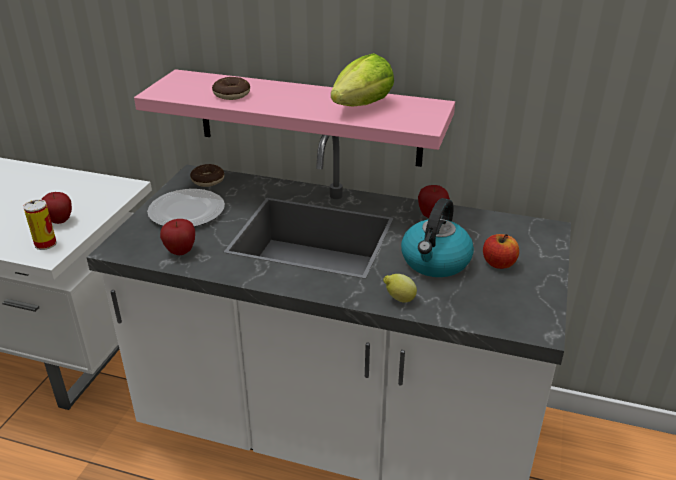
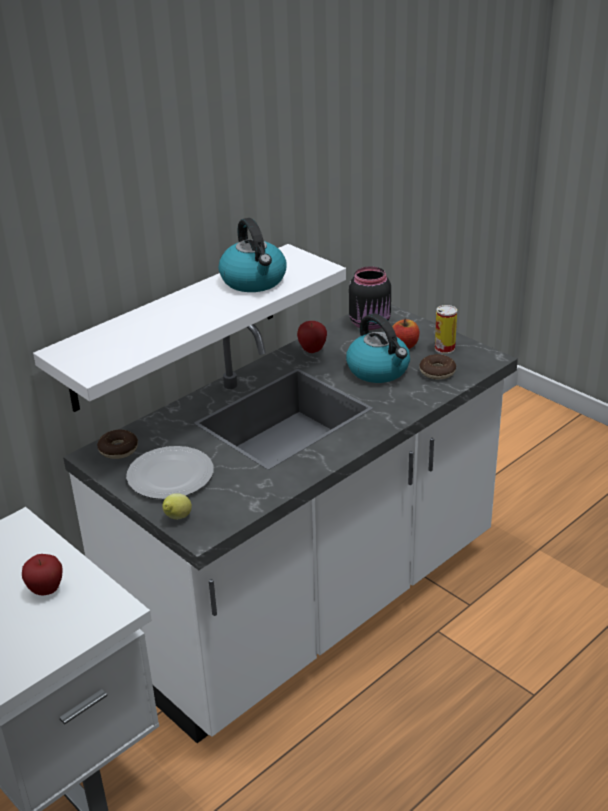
camera: 60 degrees left, 0 degrees up
(45, 244) = (89, 608): can -> can (444, 348)
(180, 252) = (244, 494): apple -> none
(231, 94) = (152, 334): donut -> donut (437, 372)
(308, 118) = (175, 327): pink shelf -> white shelf
(362, 106) = (254, 281): lettuce -> kettle
(399, 299) = (413, 401): lemon -> lemon (177, 518)
(516, 232) = (371, 324): none -> black jar

